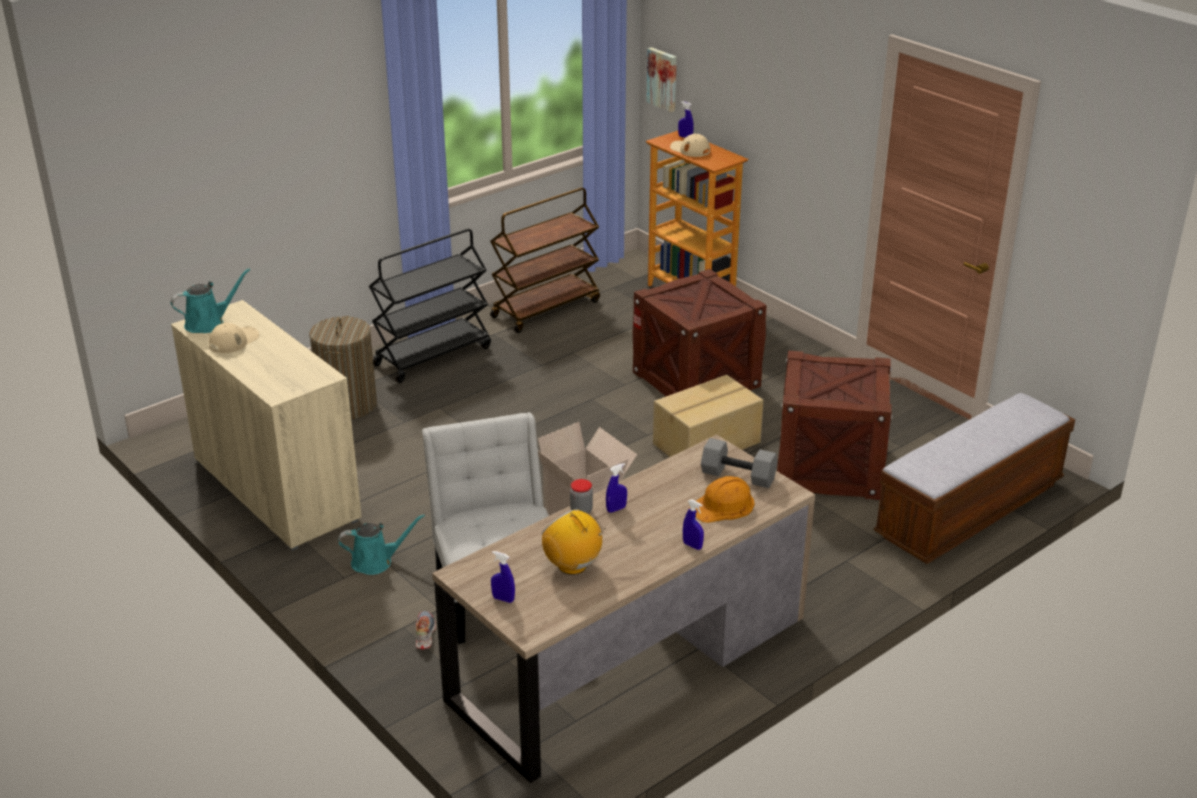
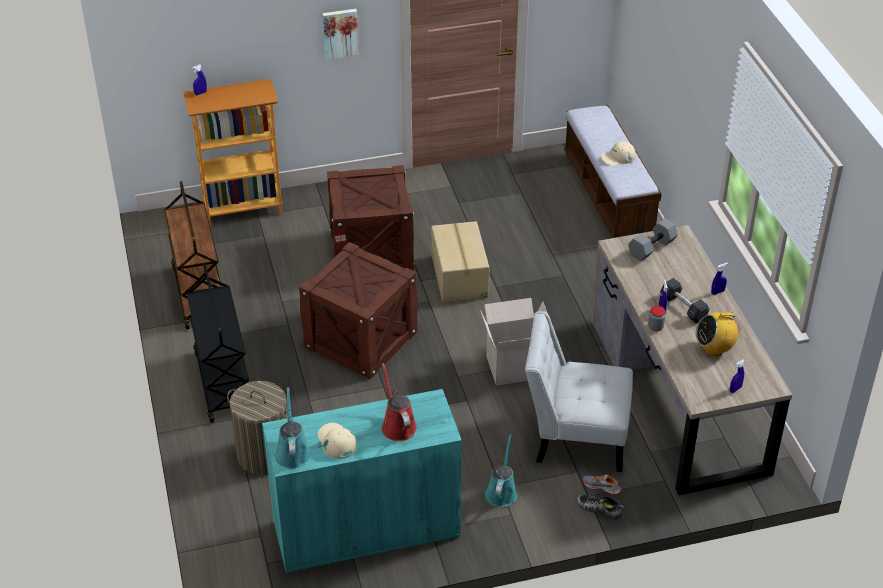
camera: 65 degrees left, 10 degrees up
(274, 366) = (397, 425): none -> red watering can
(276, 489) = (366, 529): beige cabinet -> turquoise cabinet
(388, 641) = (600, 508): none -> shoe
(637, 524) = (683, 307): none -> grey dumbbell
(663, 79) = (148, 59): picture -> picture (340, 33)
(690, 149) = (228, 99): beige cap -> beige cap (618, 157)
(723, 506) = (681, 265): orange hard hat -> none
(829, 466) = (524, 232): crate -> crate (361, 340)

